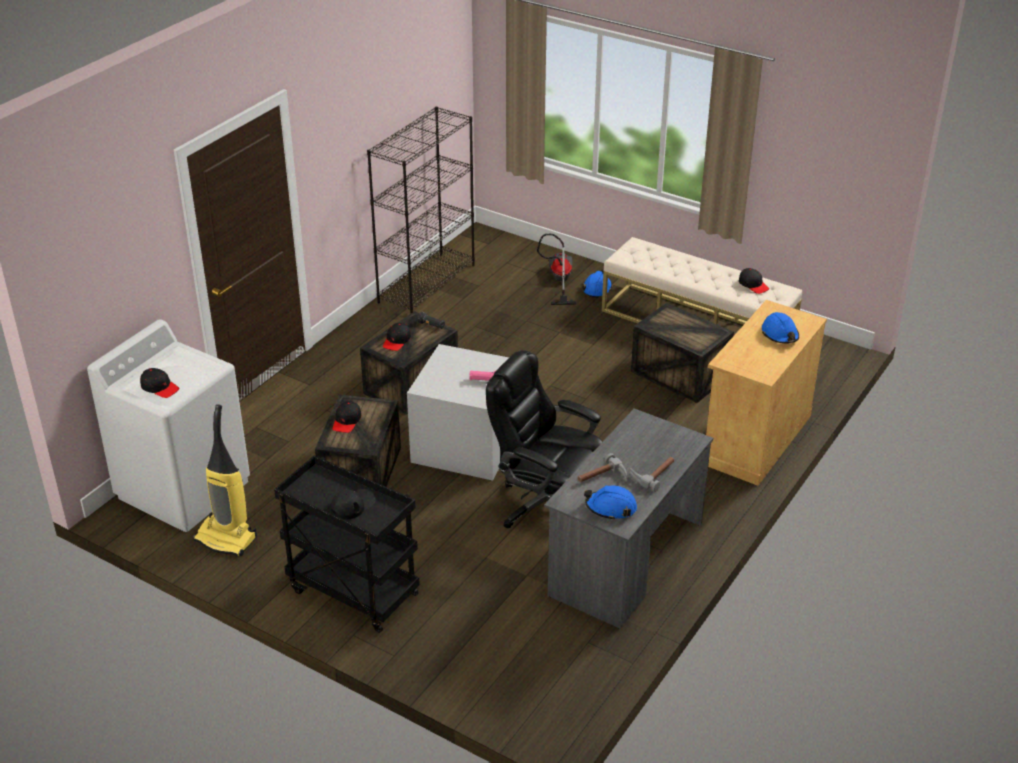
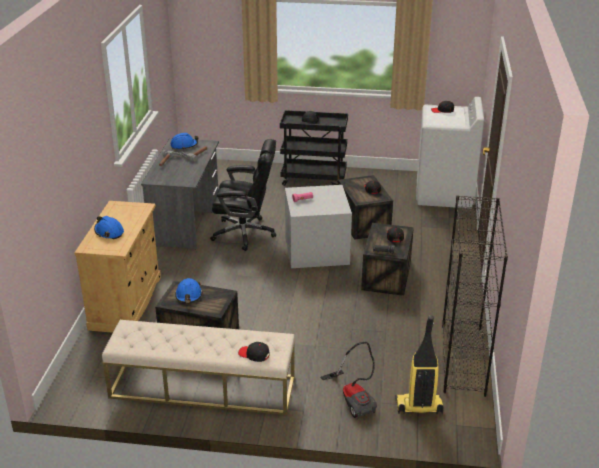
camera: 155 degrees right, 5 degrees down
(227, 538) = (395, 182): vacuum cleaner -> vacuum cleaner (418, 407)
(597, 288) = (313, 401): blue hard hat -> blue hard hat (189, 295)
(753, 285) = (148, 341): black cap -> black cap (254, 354)

